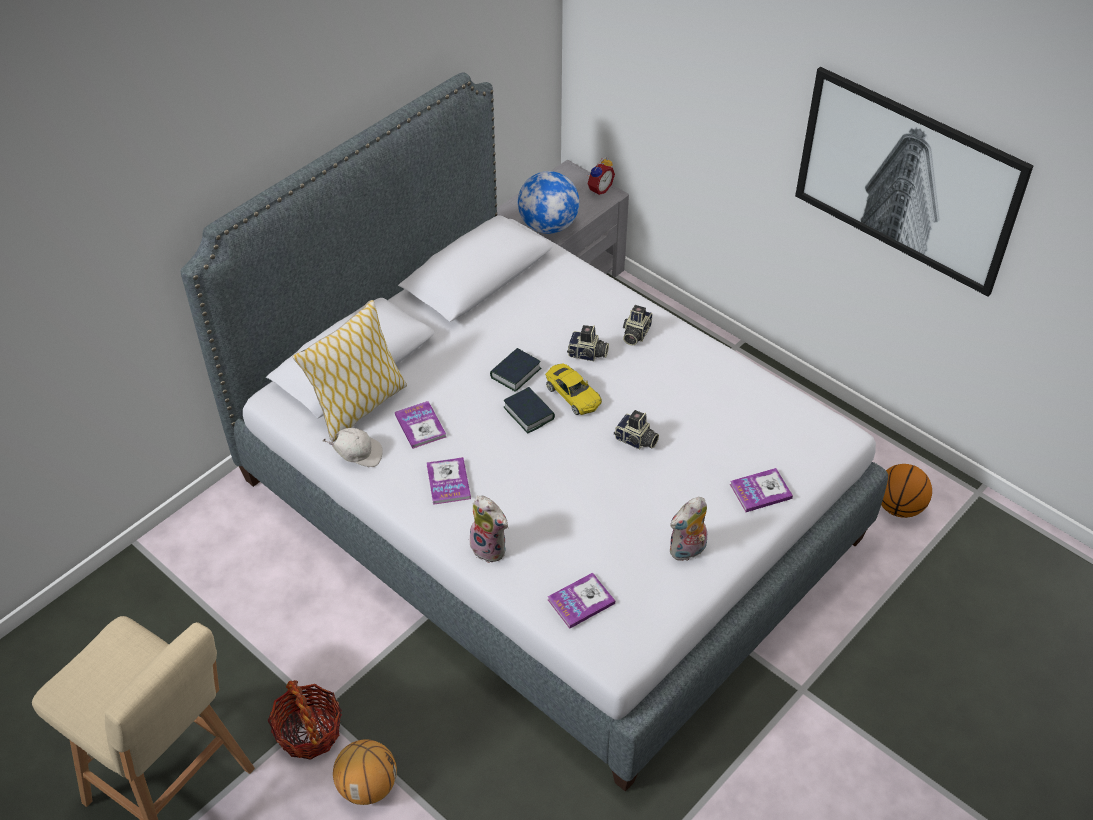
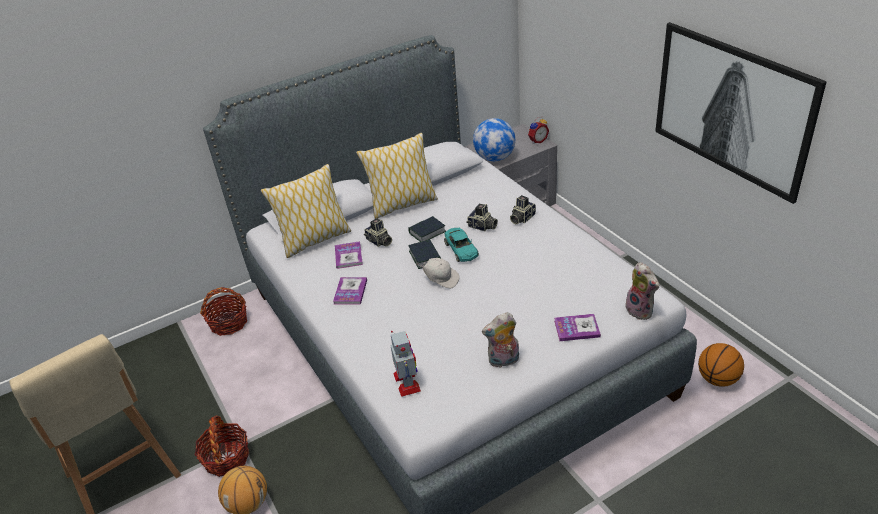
camera: 20 degrees right, 10 degrees down
(216, 532) = (229, 323): none -> basket
(357, 455) = (299, 268): white cap -> white cap (441, 279)
(461, 331) = (402, 205): none -> pillow
(491, 547) = (360, 337): plush toy -> plush toy (641, 310)
(573, 395) = (461, 249): yellow toy car -> turquoise toy car
(581, 601) = (407, 382): book -> toy robot
(636, 440) = (494, 283): camera -> camera (379, 242)

